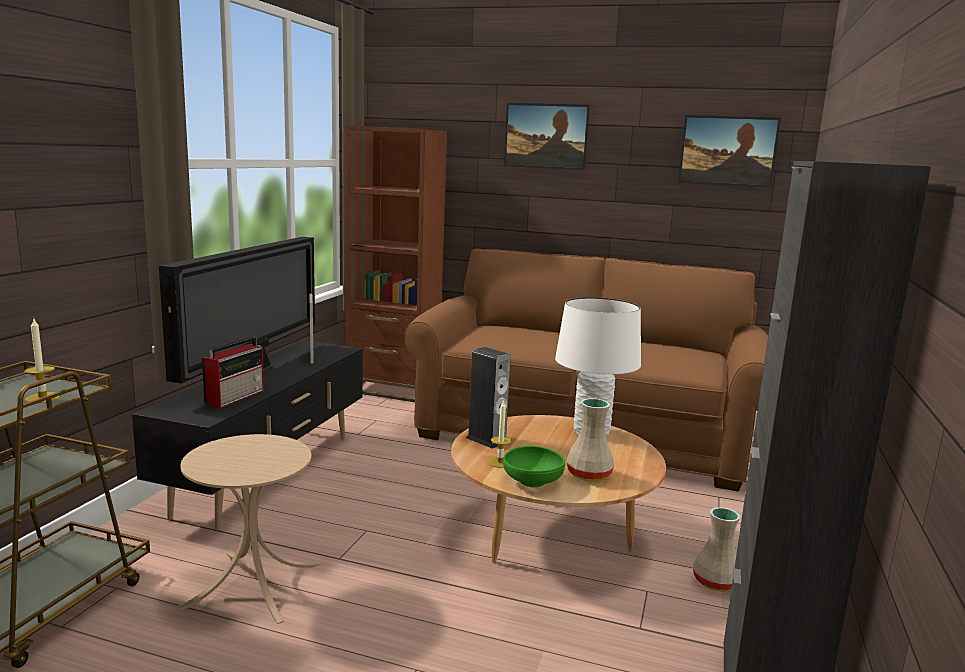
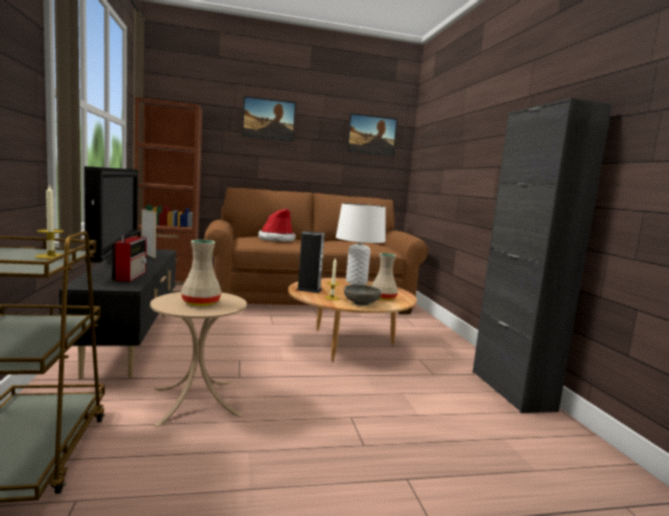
camera: 30 degrees left, 5 degrees down
(523, 337) = (276, 239): none -> hat
(533, 481) = (361, 303): green bowl -> grey bowl
(716, 583) = (443, 350): beige vase -> beige vase (201, 303)

